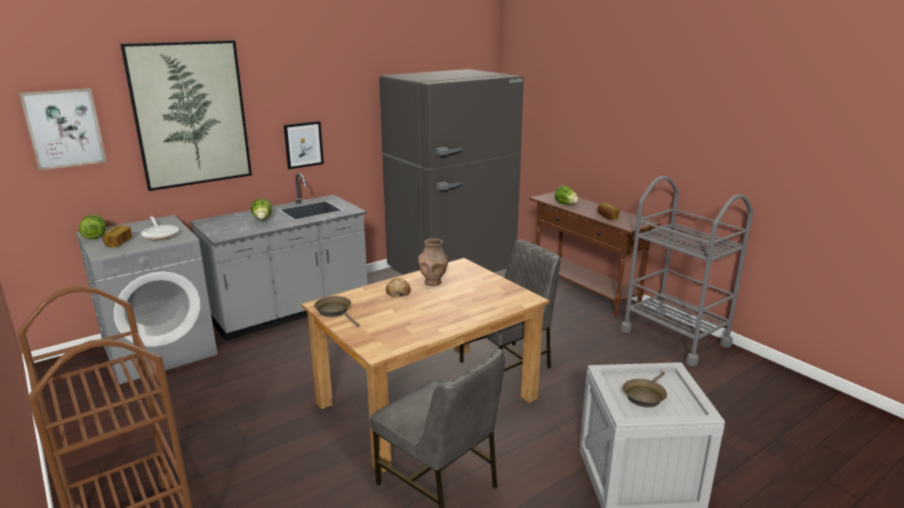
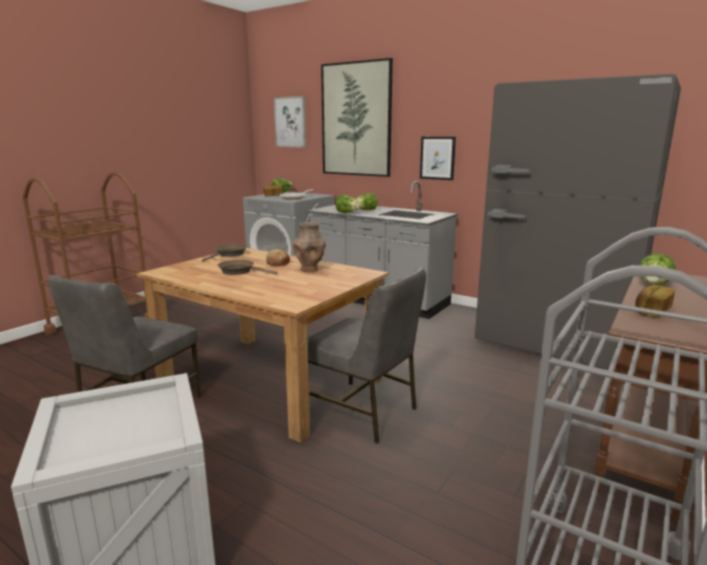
camera: 70 degrees right, 5 degrees down
(265, 228) = (347, 213): none -> lettuce
(645, 396) = (114, 420): brown frying pan -> brown frying pan (239, 271)

